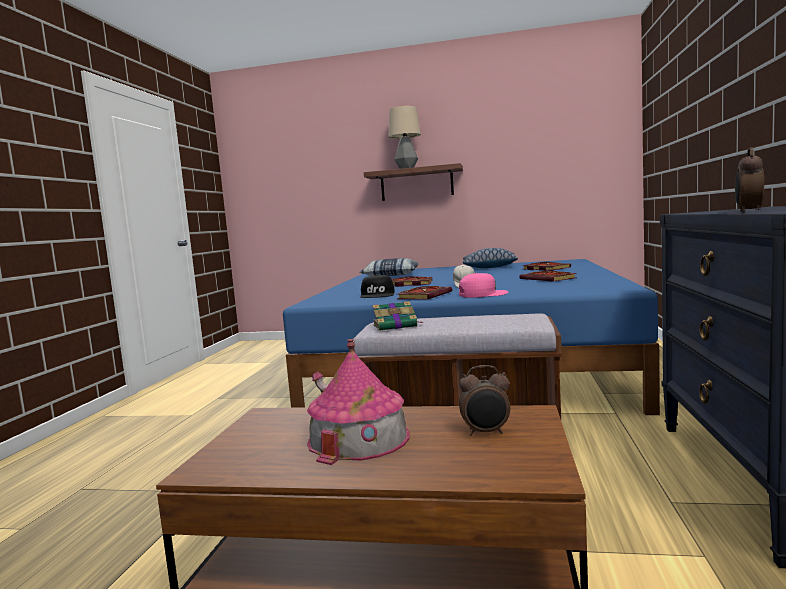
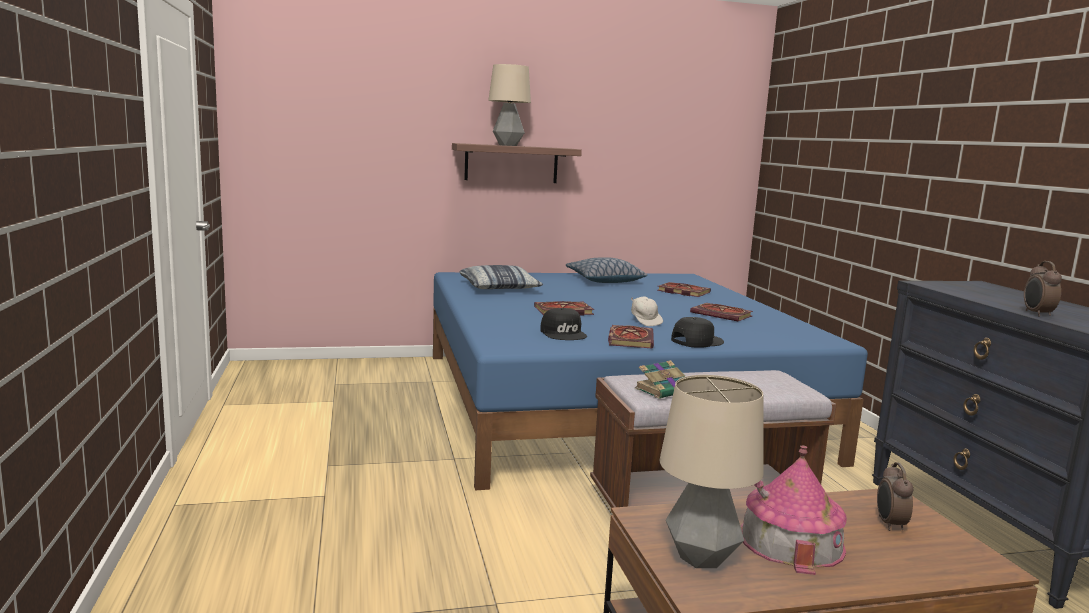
camera: 25 degrees left, 5 degrees up
(254, 444) = (701, 558): none -> table lamp
(482, 294) = (696, 341): pink cap -> black cap
(486, 432) = (889, 524): alarm clock -> alarm clock turned 120 degrees clockwise

